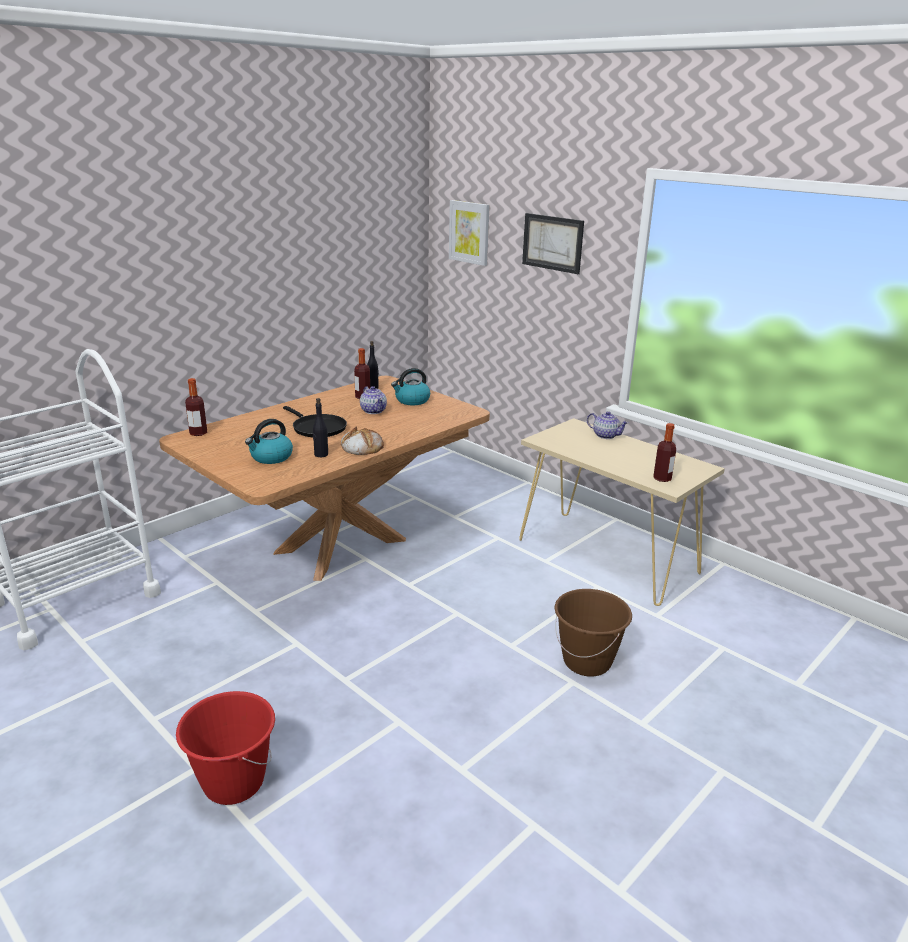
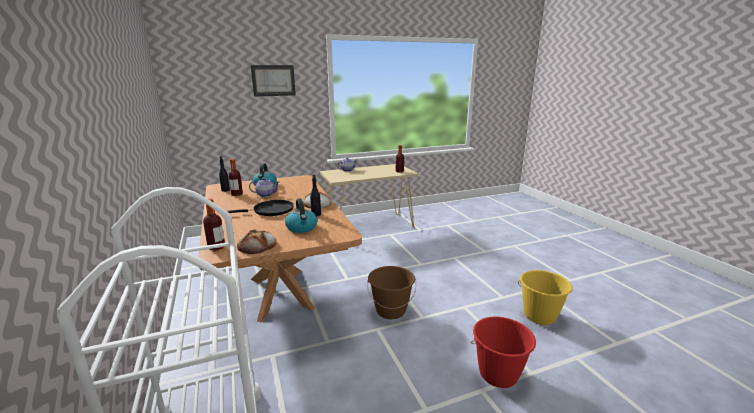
camera: 65 degrees left, 5 degrees down
(209, 449) = (257, 245): none -> bread
(421, 830) = (539, 316): none -> yellow bucket
(469, 232) = (202, 83): picture -> none
(587, 661) = (442, 251): brown bucket -> brown bucket (391, 310)

